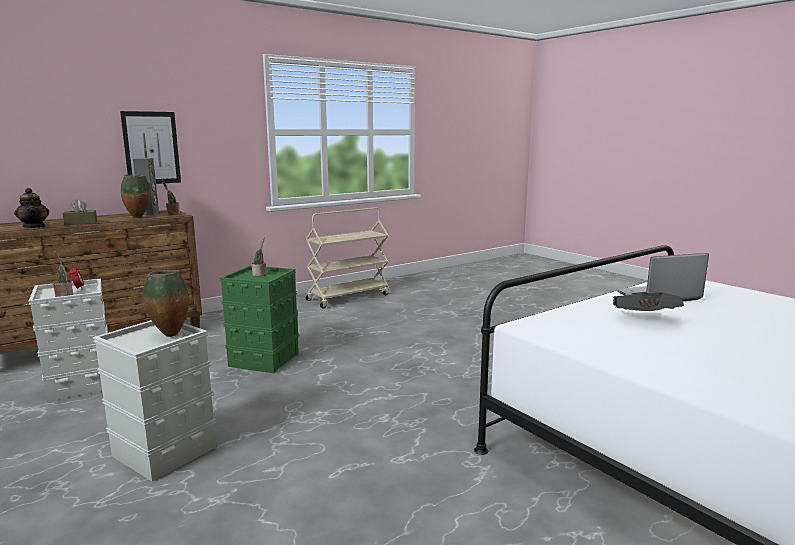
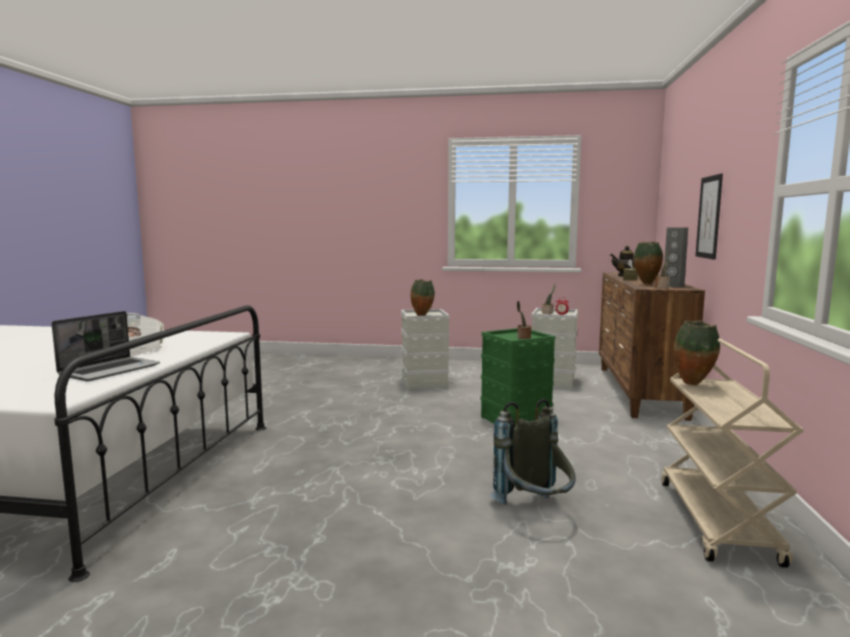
camera: 135 degrees right, 5 degrees down
(331, 240) = (693, 384): none -> vase
(403, 320) = (535, 511): none -> grey backpack

